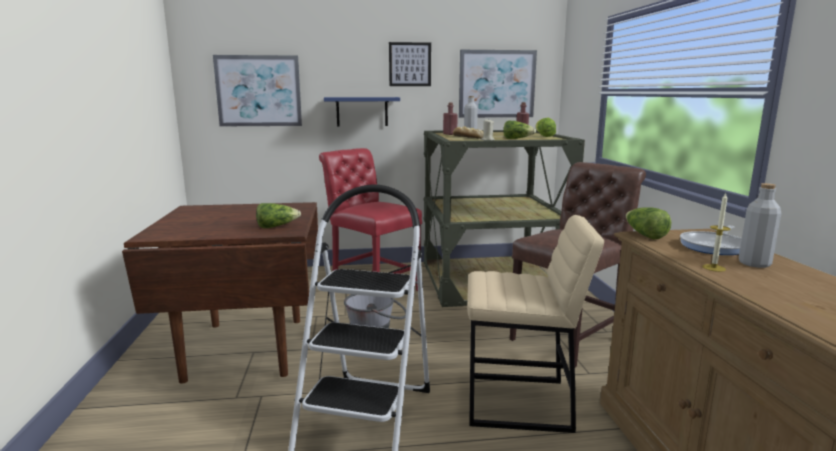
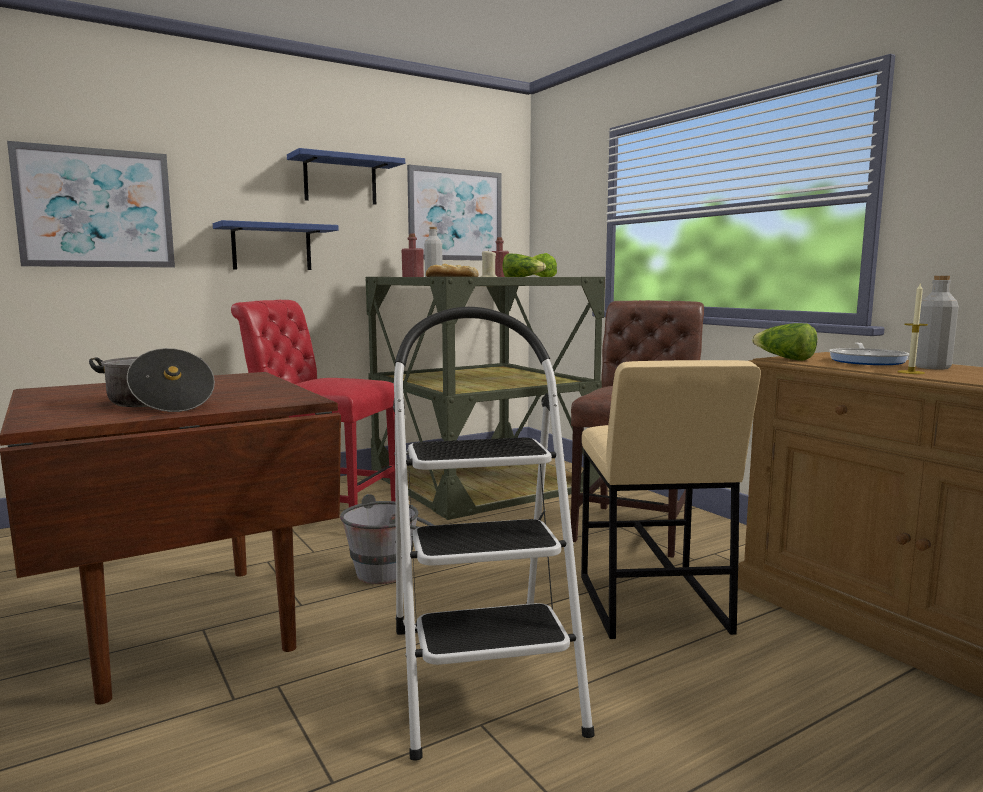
camera: 25 degrees left, 5 degrees down
(218, 226) = (157, 403): none -> cooking pot
(276, 226) = (264, 396): lettuce -> none
(410, 64) = (340, 180): picture -> blue shelf
(521, 402) = (653, 606): beige chair -> beige chair turned 105 degrees clockwise

